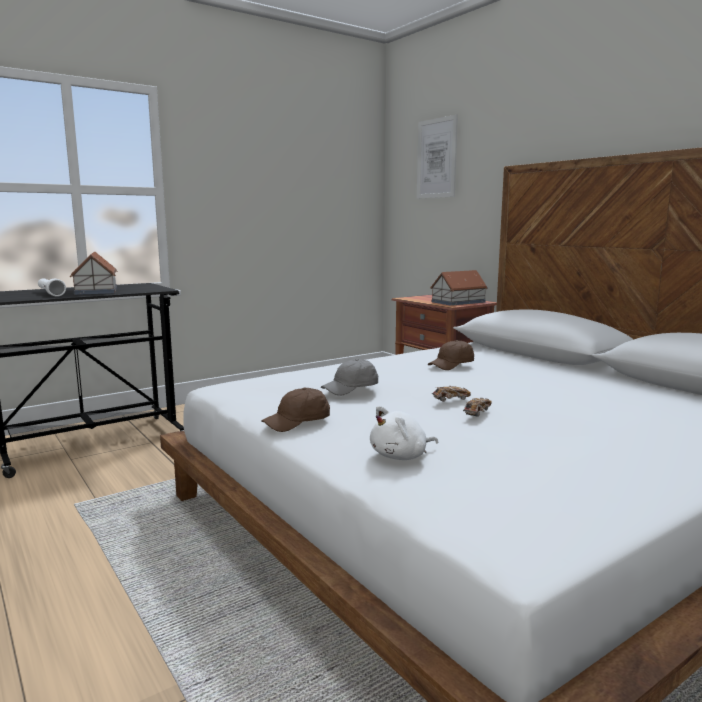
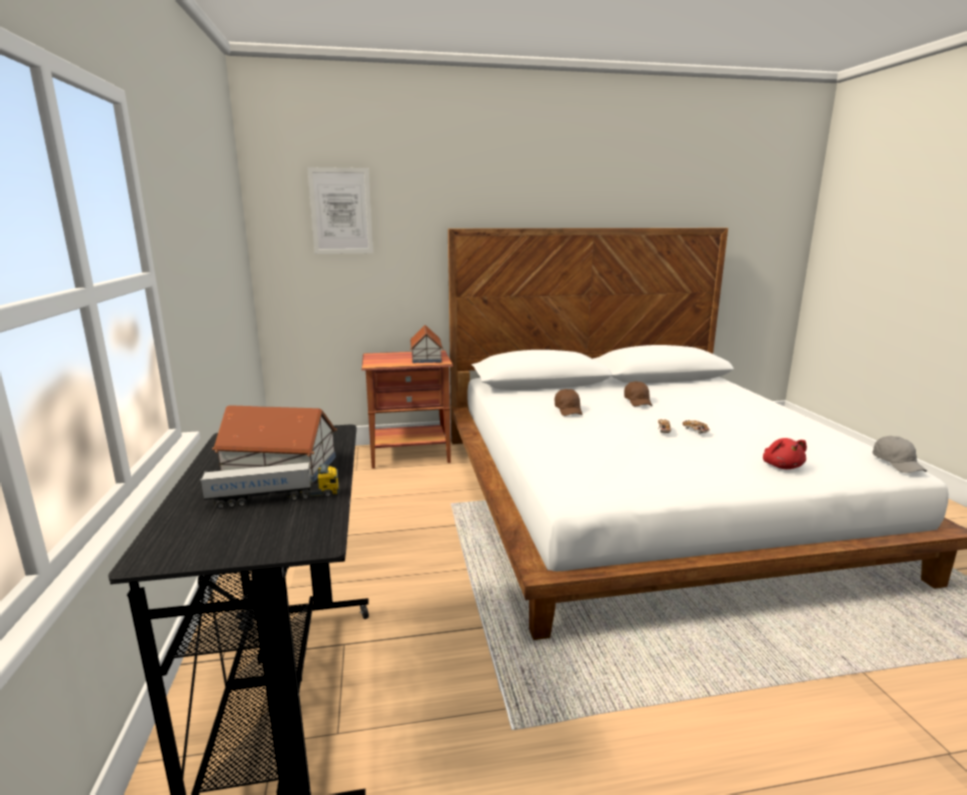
camera: 65 degrees left, 5 degrees up
(50, 294) = (275, 498): white flashlight -> toy truck
(298, 423) = (705, 482): brown cap -> brown cap (638, 401)
(351, 389) = (630, 450): grey cap -> grey cap (897, 463)
(401, 456) = (781, 466): white plush toy -> red plush toy

